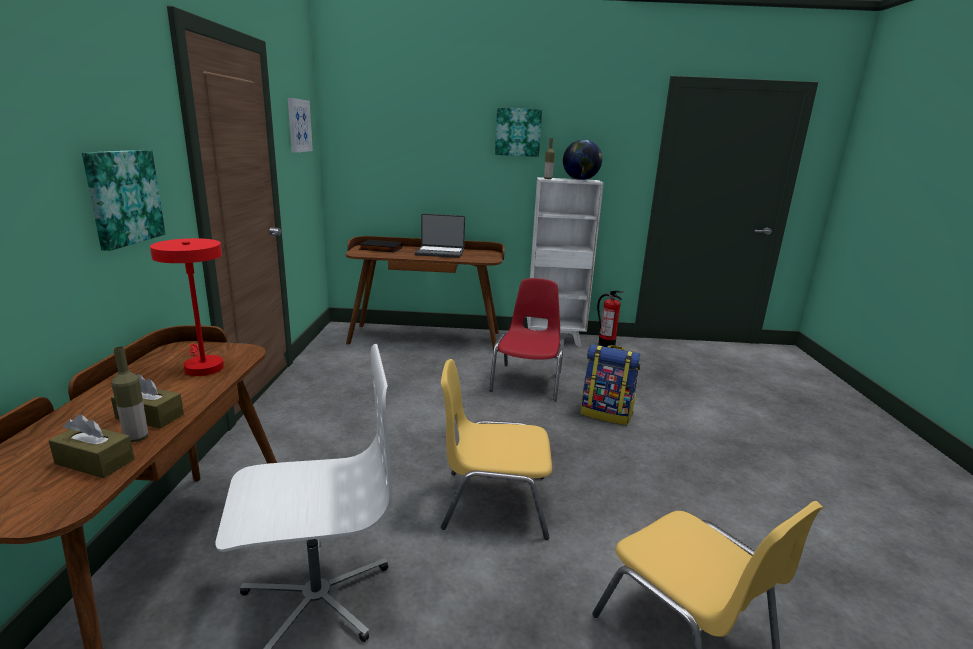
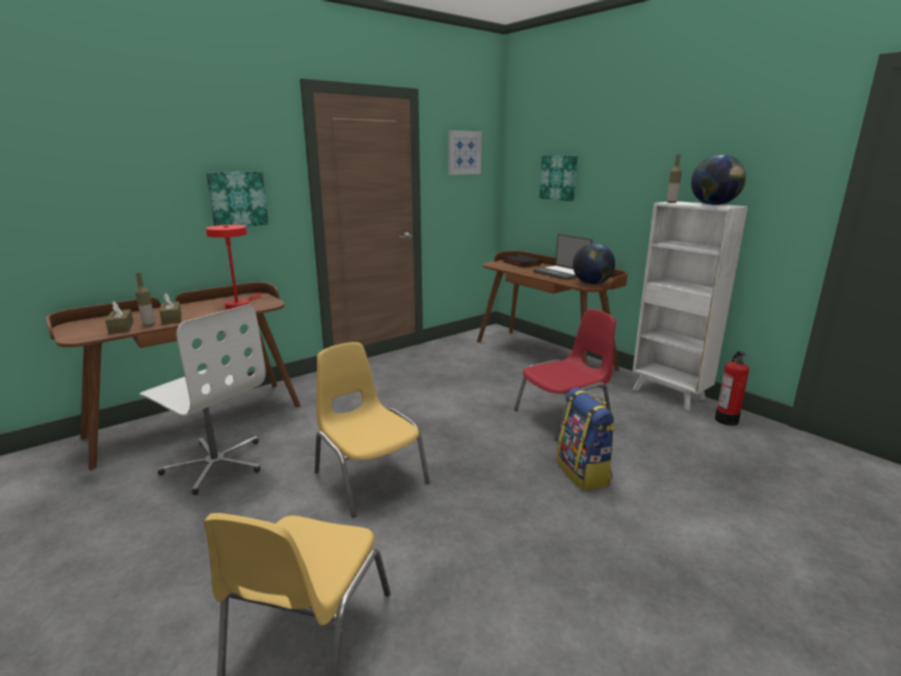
camera: 50 degrees right, 0 degrees up
(485, 257) = (592, 284): none -> globe
(518, 132) = (660, 149): picture -> picture (559, 177)

